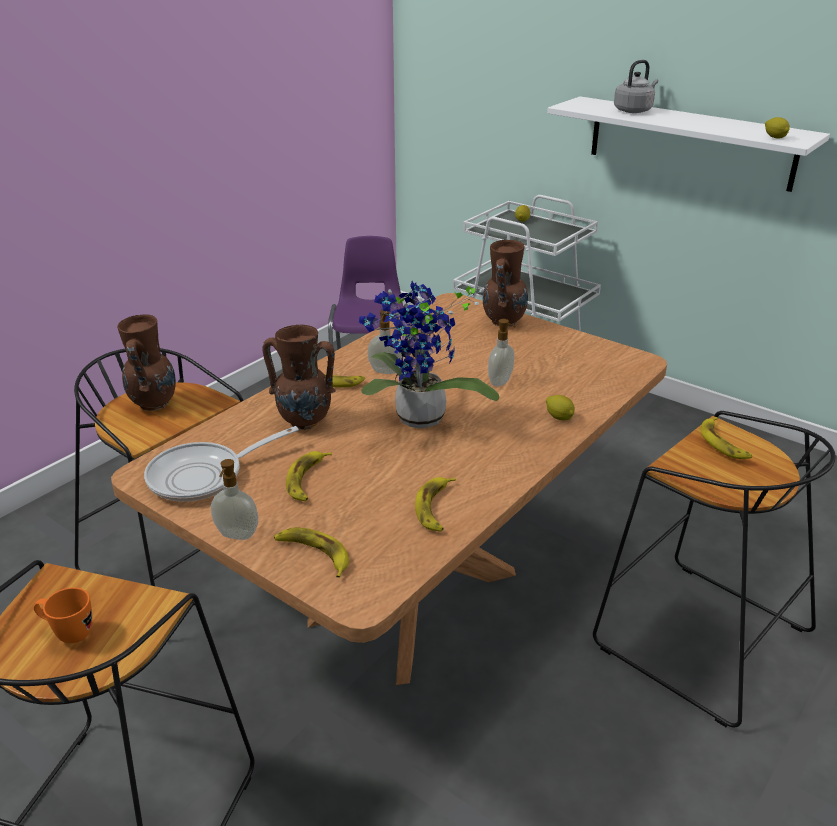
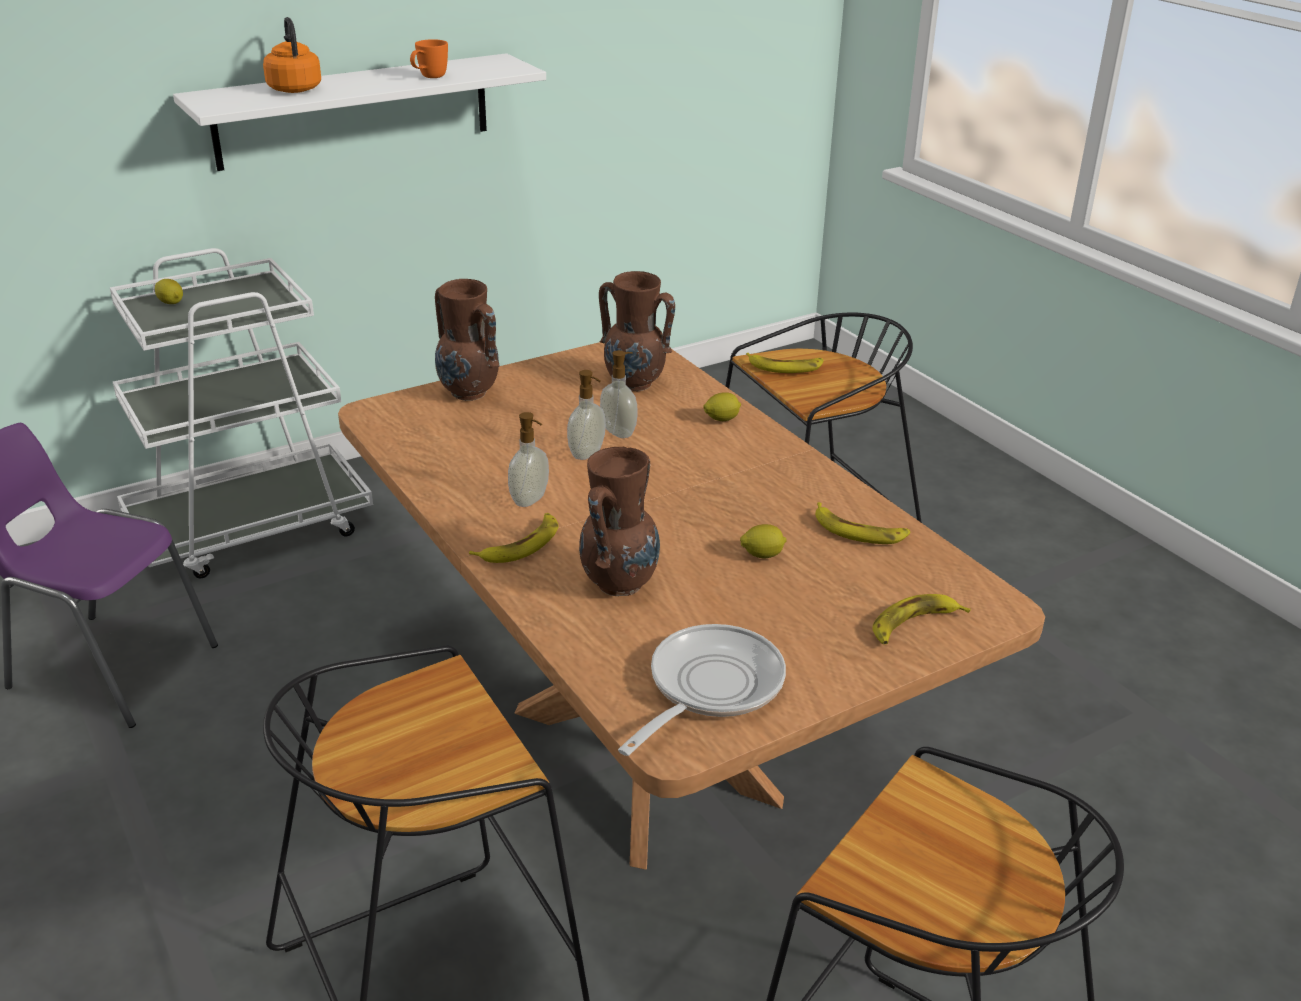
camera: 70 degrees left, 0 degrees up
(68, 633) = (956, 875): orange mug -> orange mug (429, 78)
(153, 404) = (398, 747): brown vase -> brown vase (635, 384)
(204, 476) = (709, 688): frying pan -> frying pan turned 135 degrees counterclockwise
(236, 535) = (857, 676): soap dispenser -> soap dispenser (588, 454)
(307, 480) = (761, 605): banana -> none
(418, 421) = (672, 503): potted plant -> none
(634, 110) = (294, 88): grey kettle -> orange kettle
(775, 137) = (494, 70): lemon -> lemon (762, 555)

